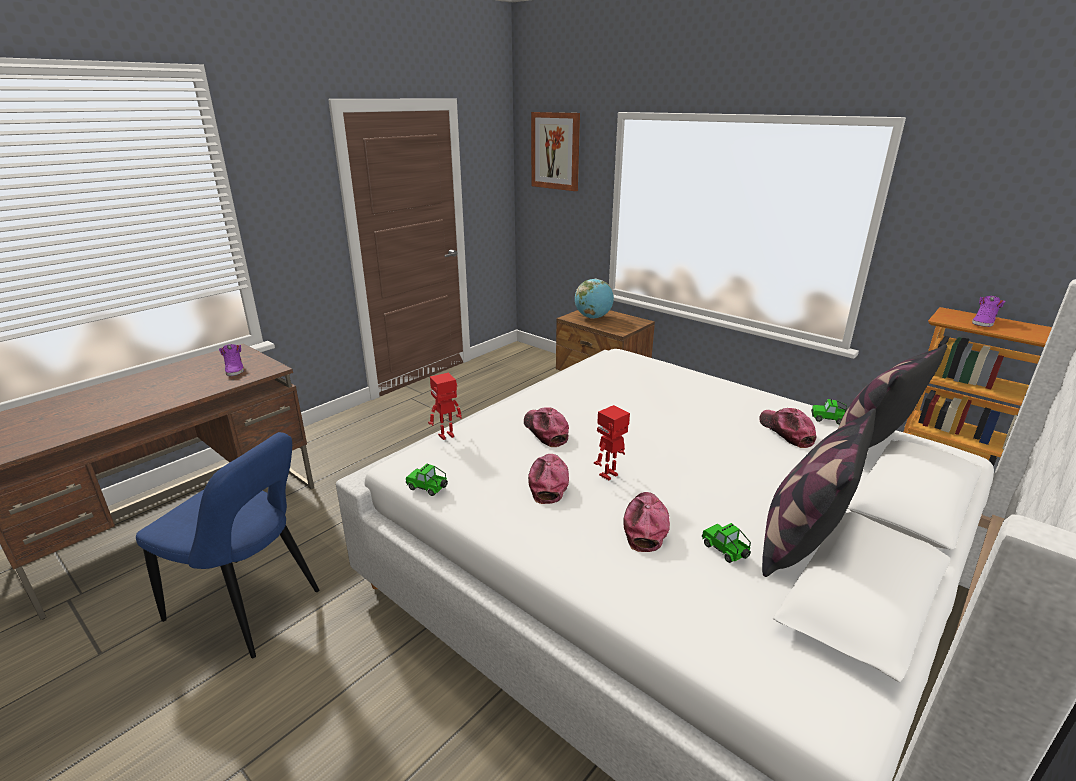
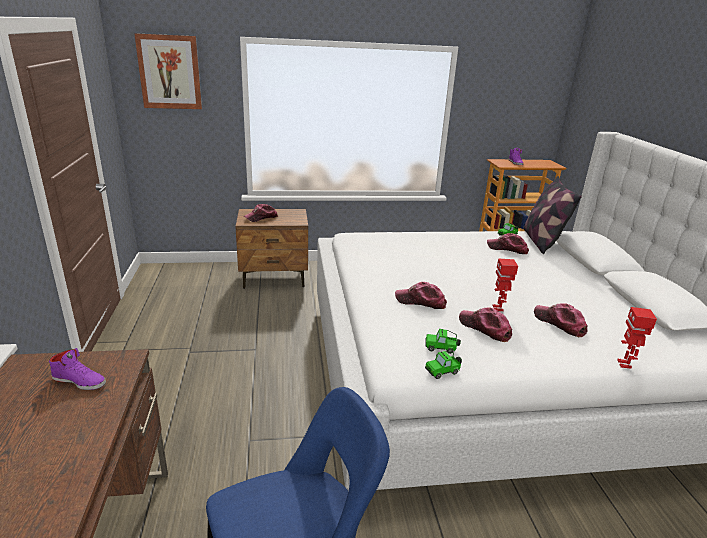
camera: 50 degrees left, 0 degrees up
(447, 436) = (378, 335): toy robot -> toy robot (625, 364)
(593, 317) = (261, 217): globe -> cap
(726, 551) = (599, 316): toy car -> toy car (441, 348)
(801, 542) = (606, 296): pillow -> none

